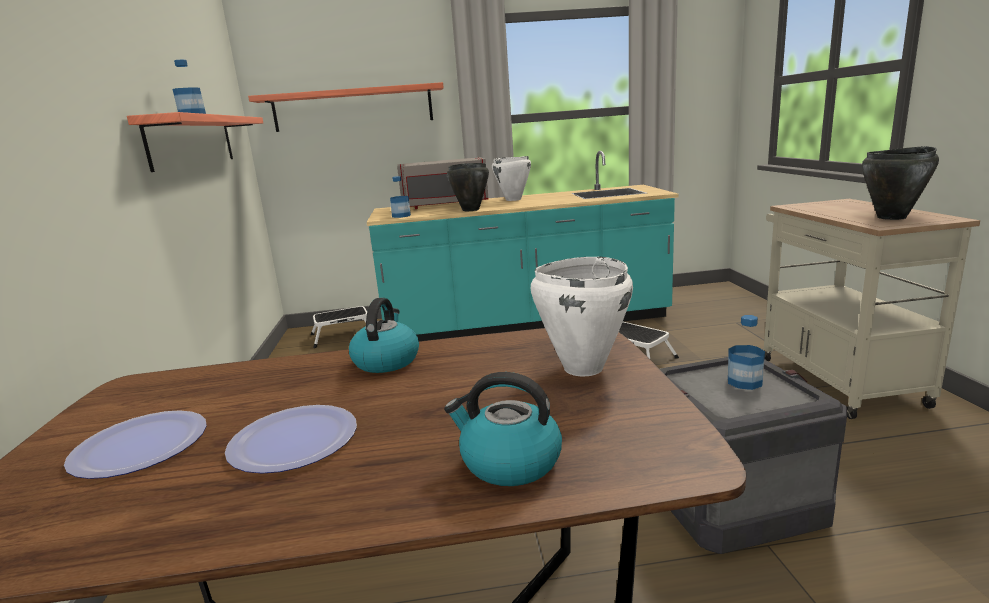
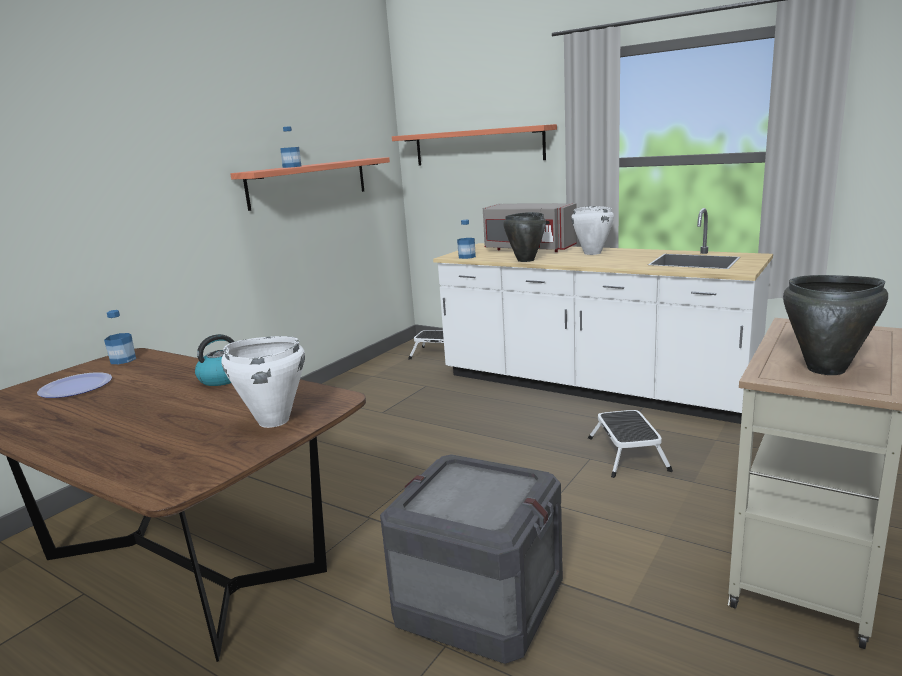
camera: 40 degrees right, 0 degrees up
(294, 440) = (107, 407): plate -> none
(509, 462) = (127, 453): kettle -> none
(526, 323) = (591, 387): turquoise counter -> white counter
(744, 382) = (490, 493): bottle -> bottle (123, 360)

